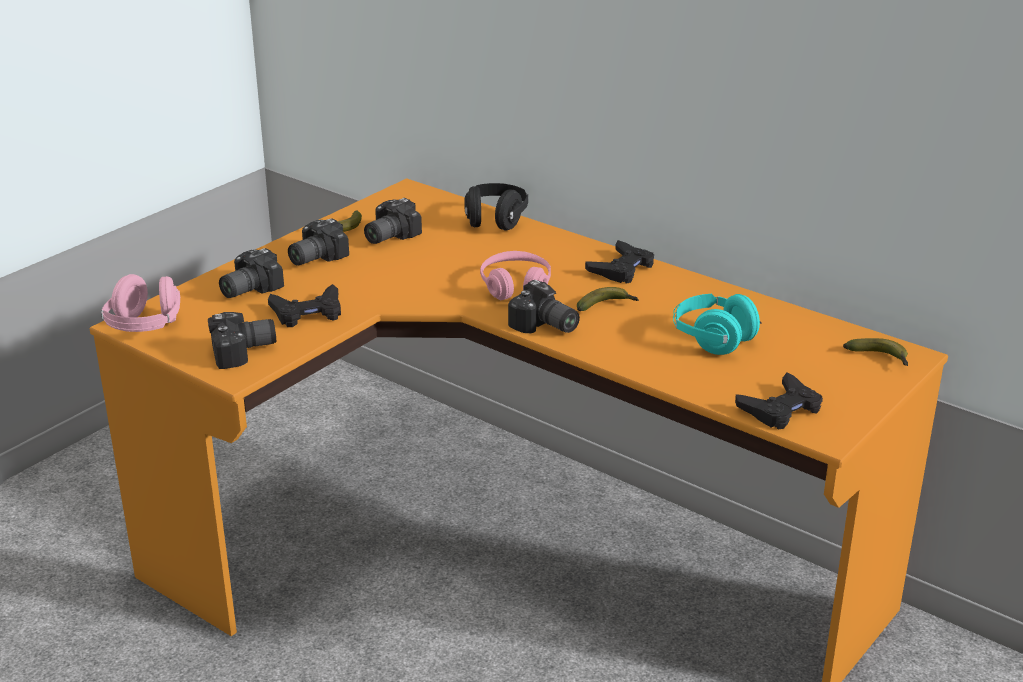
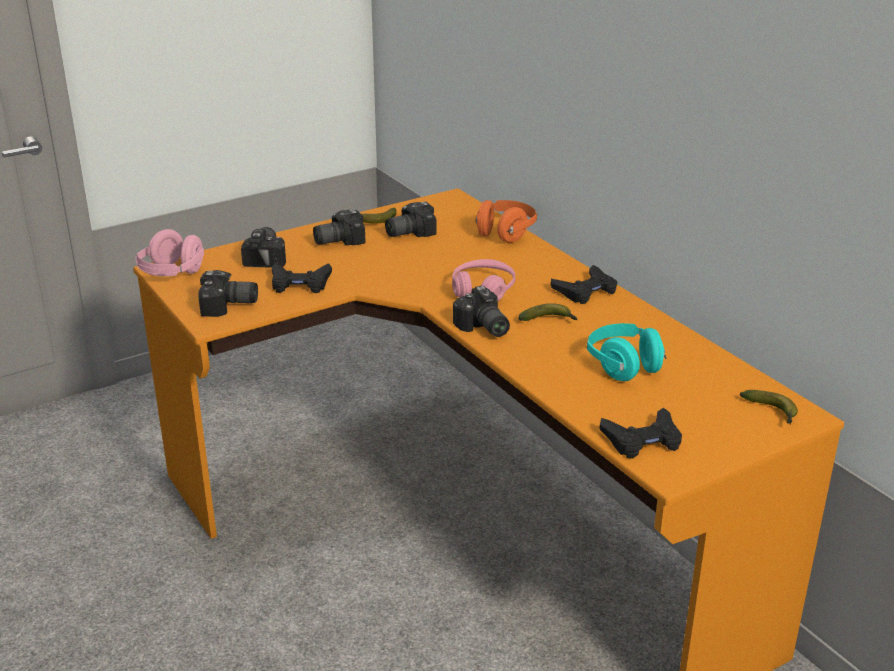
camera: 20 degrees right, 0 degrees up
(247, 289) = (268, 257): camera -> camera turned 120 degrees clockwise
(495, 220) = (505, 233): black headphones -> orange headphones

